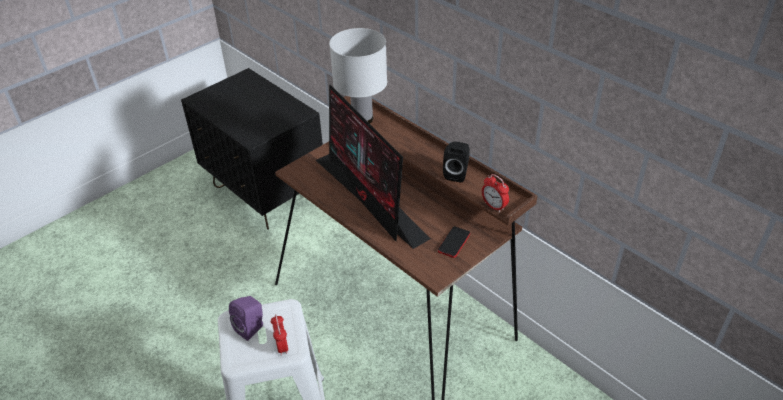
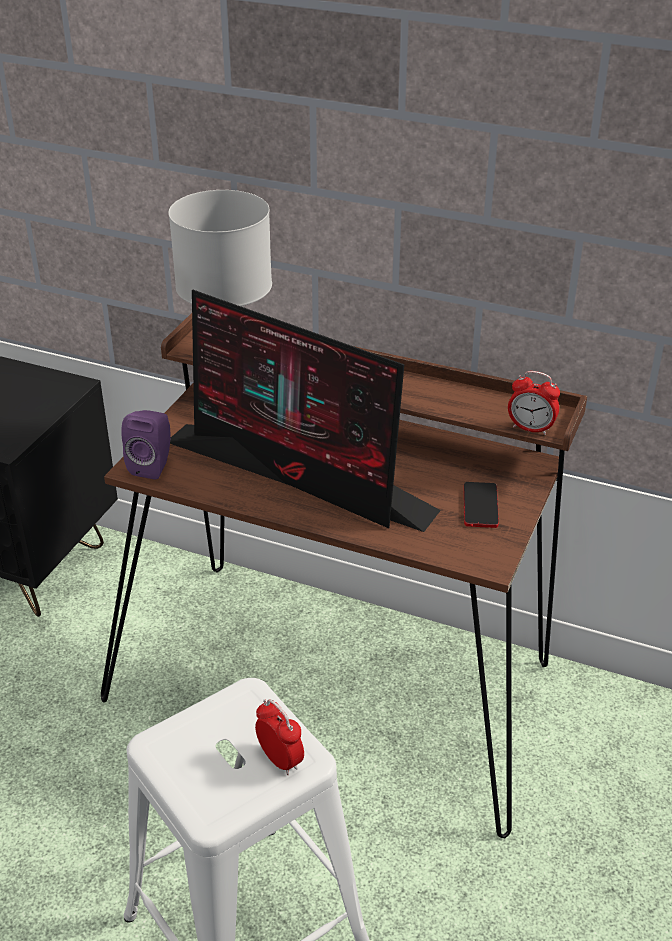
camera: 25 degrees left, 5 degrees down
(252, 328) = (205, 748): purple speaker -> purple speaker (153, 466)
(457, 173) = (440, 397): black speaker -> none

